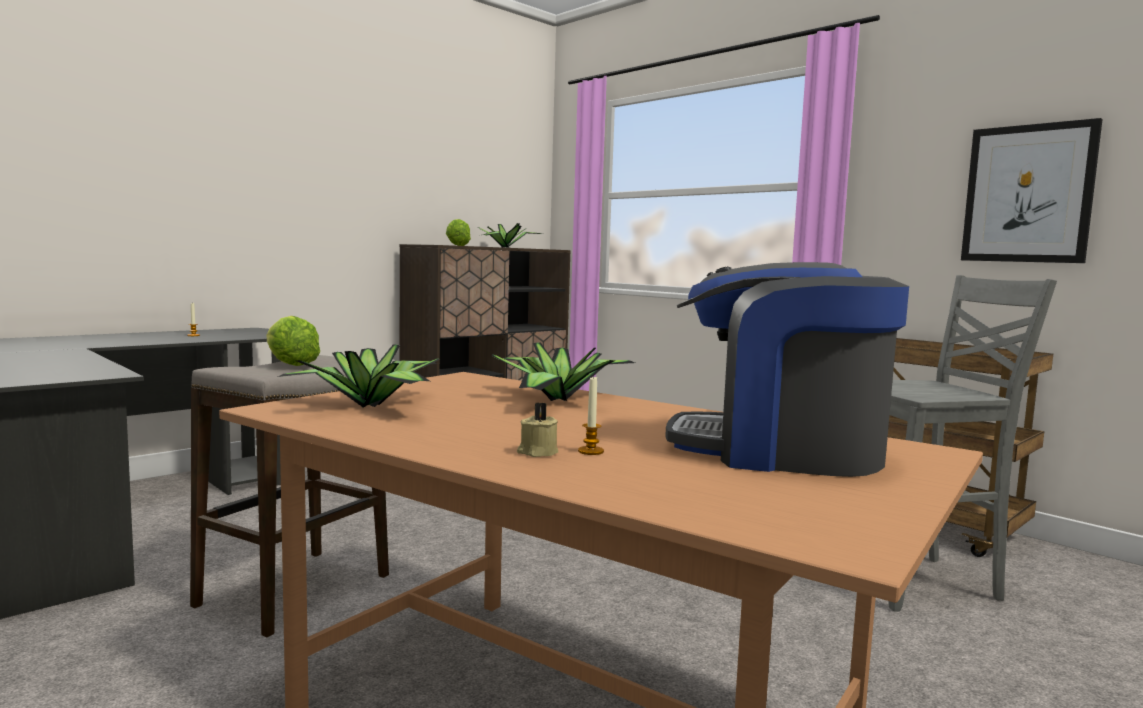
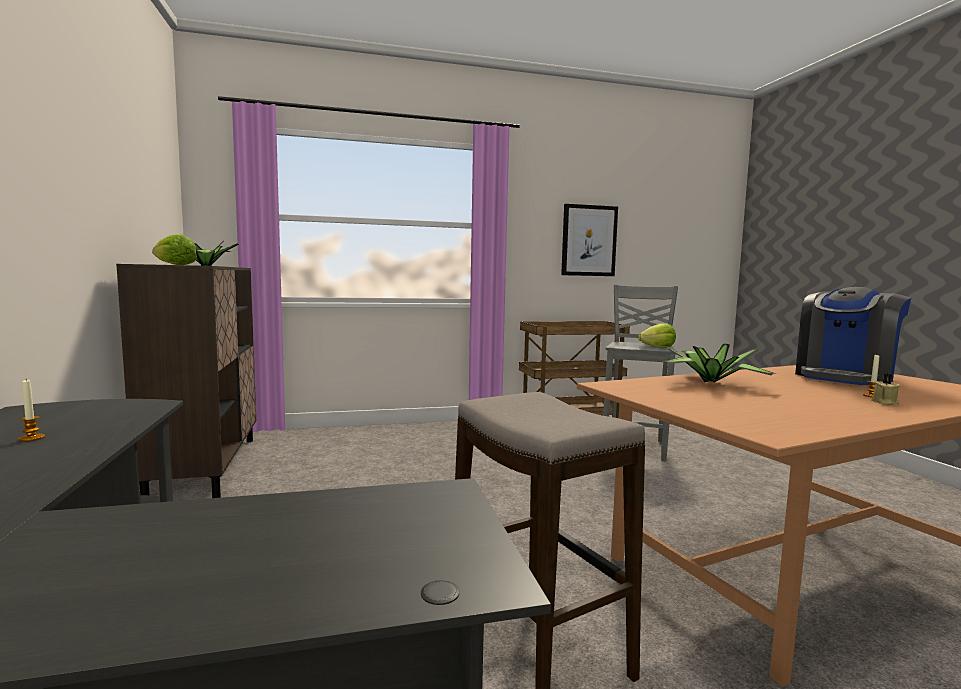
camera: 60 degrees left, 0 degrees up
(290, 364) = (531, 411): lettuce -> lettuce (658, 347)
(372, 405) = (744, 412): potted plant -> none

